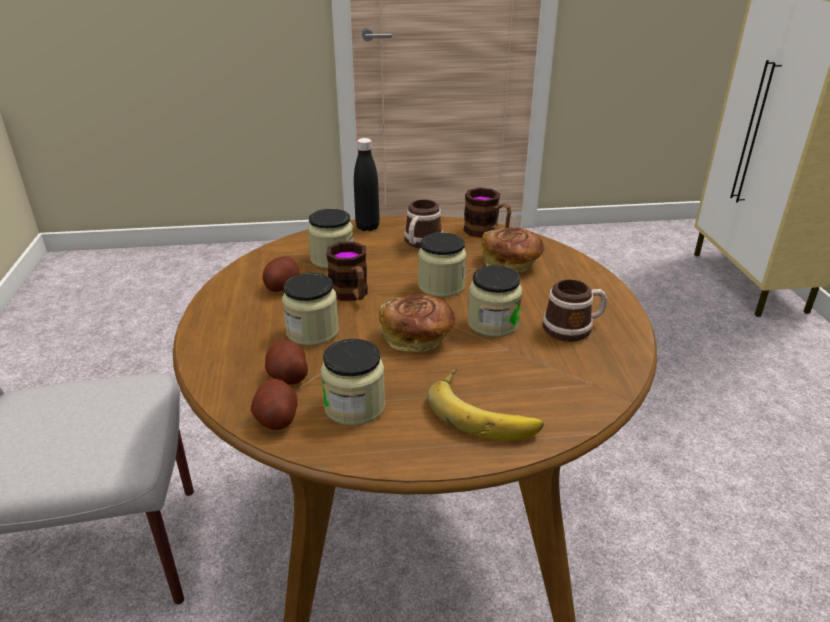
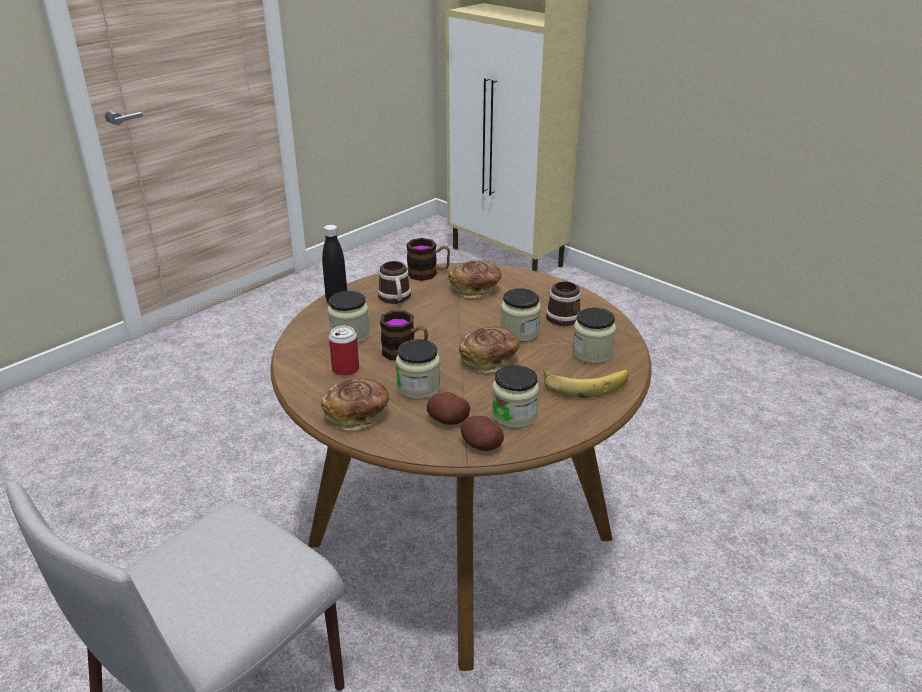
camera: 40 degrees left, 0 degrees up
(225, 331) = (357, 415): none -> bread
(282, 286) = (345, 369): potato -> can
(441, 286) = (454, 322): jar -> jar (592, 353)

